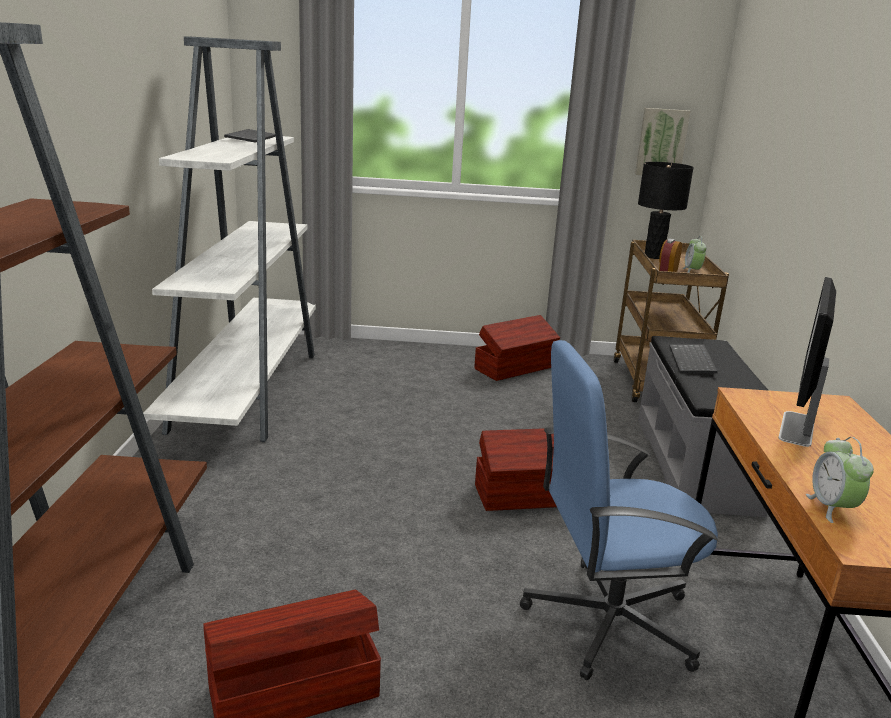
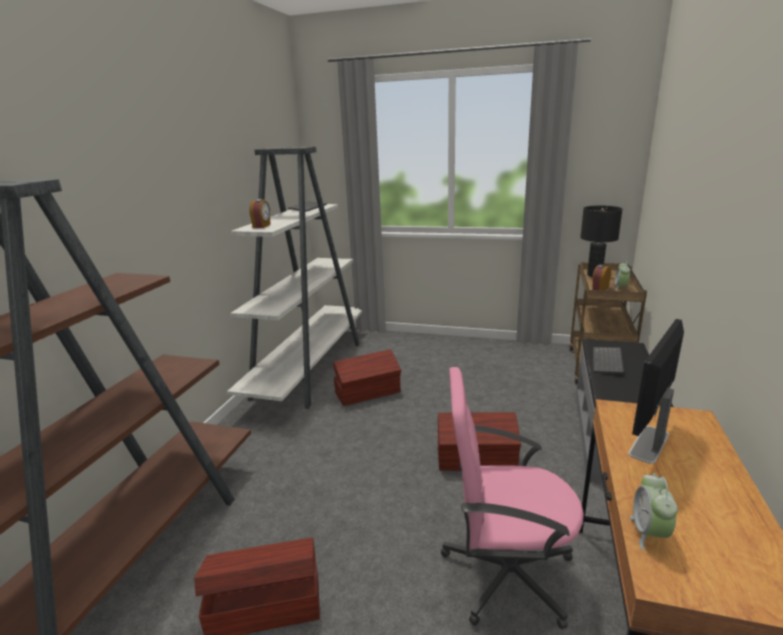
camera: 15 degrees right, 0 degrees up
(205, 155) = (262, 226): none -> alarm clock
(515, 368) = (494, 354): brown storage box -> brown storage box (368, 393)
(607, 620) = (505, 573): blue office chair -> pink office chair
(661, 142) = (600, 190): picture -> none

